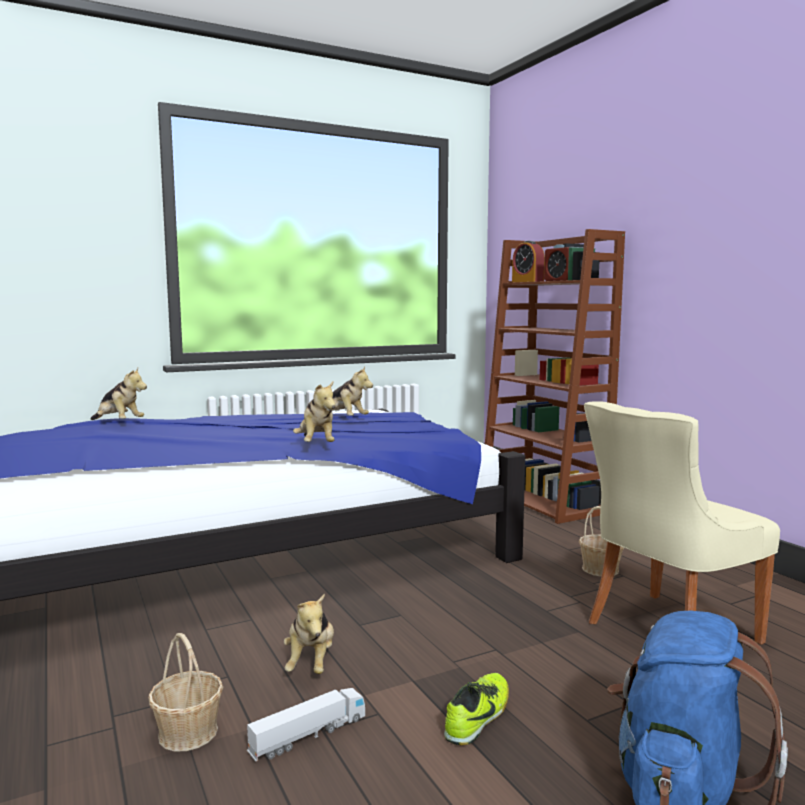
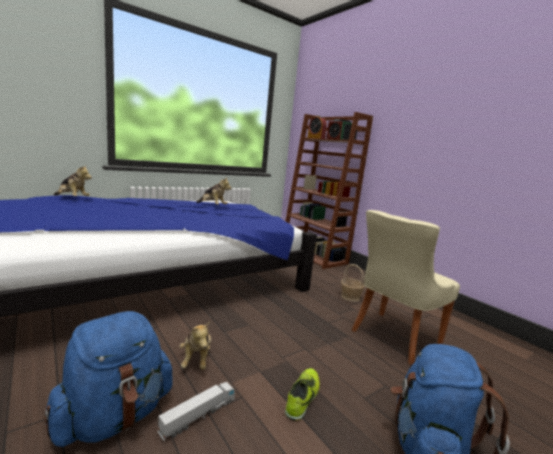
camera: 10 degrees left, 5 degrees up
(188, 732) = (115, 416): basket -> blue backpack
(316, 445) = (200, 222): plush toy -> none

